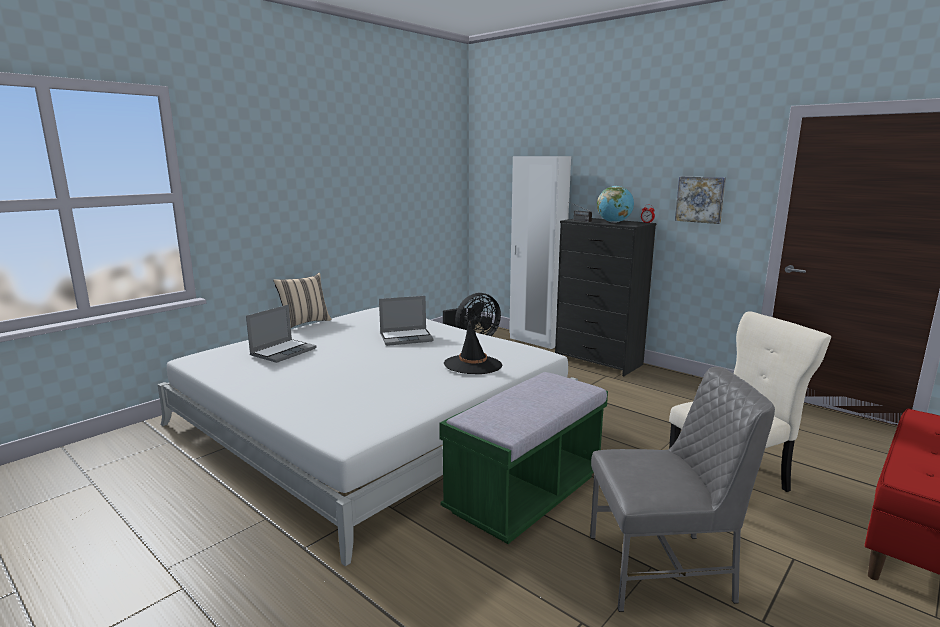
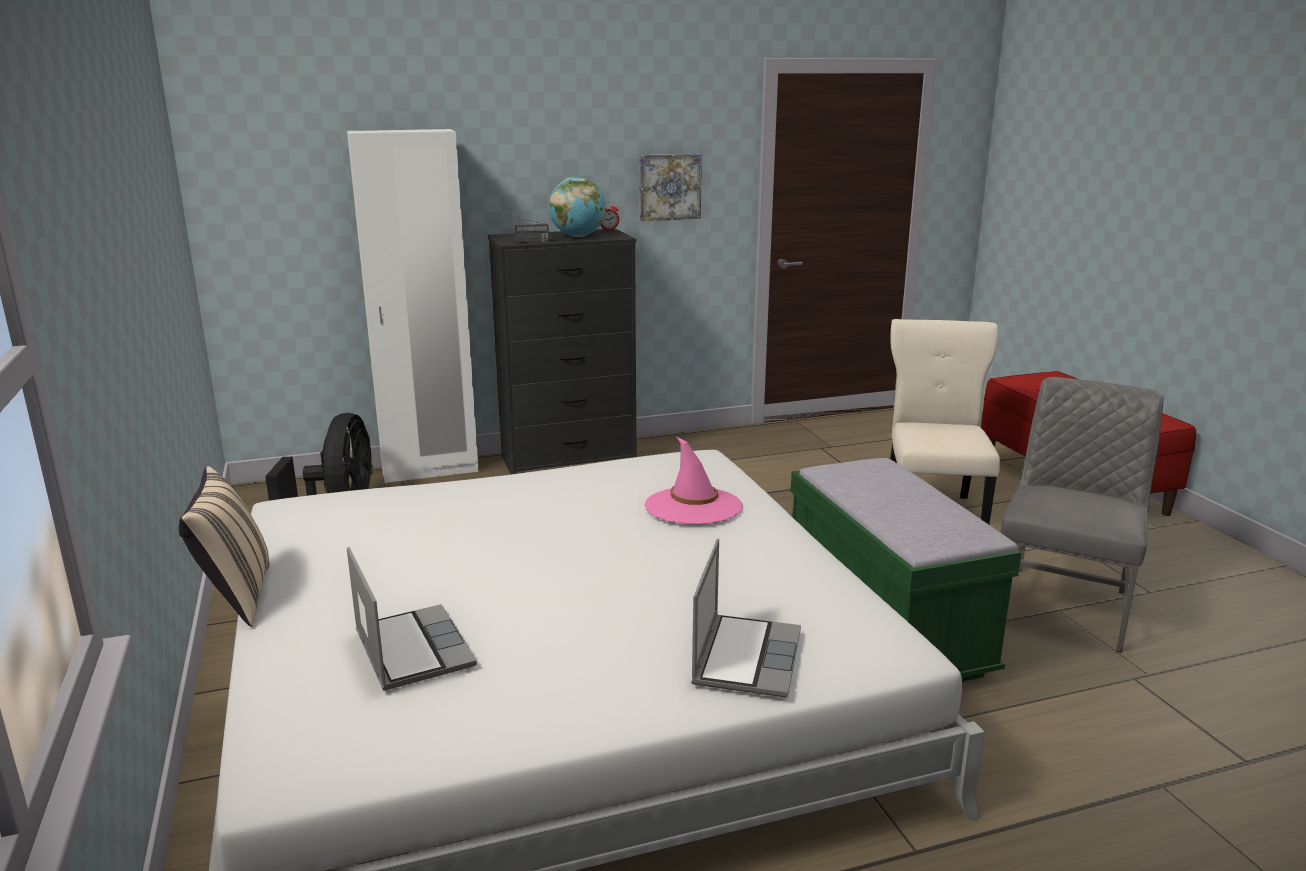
camera: 60 degrees left, 5 degrees up
(407, 338) = (504, 521): laptop -> laptop (745, 657)
(473, 365) = (693, 506): black hat -> pink hat

